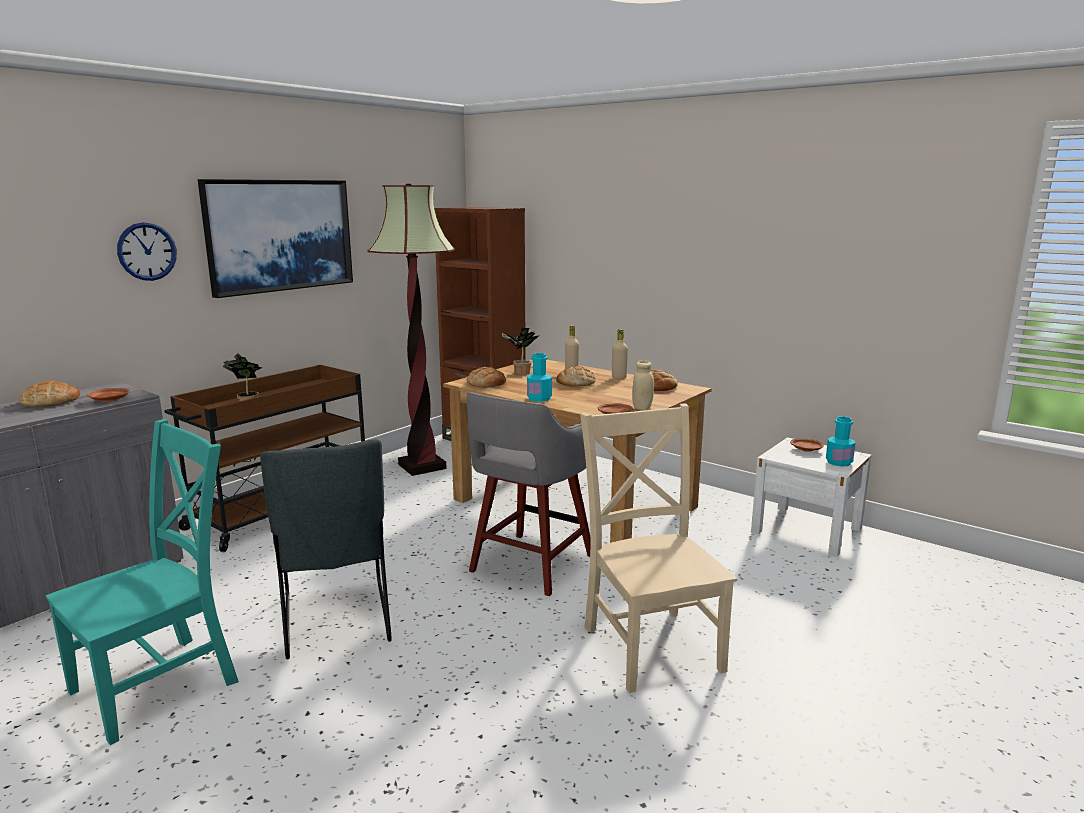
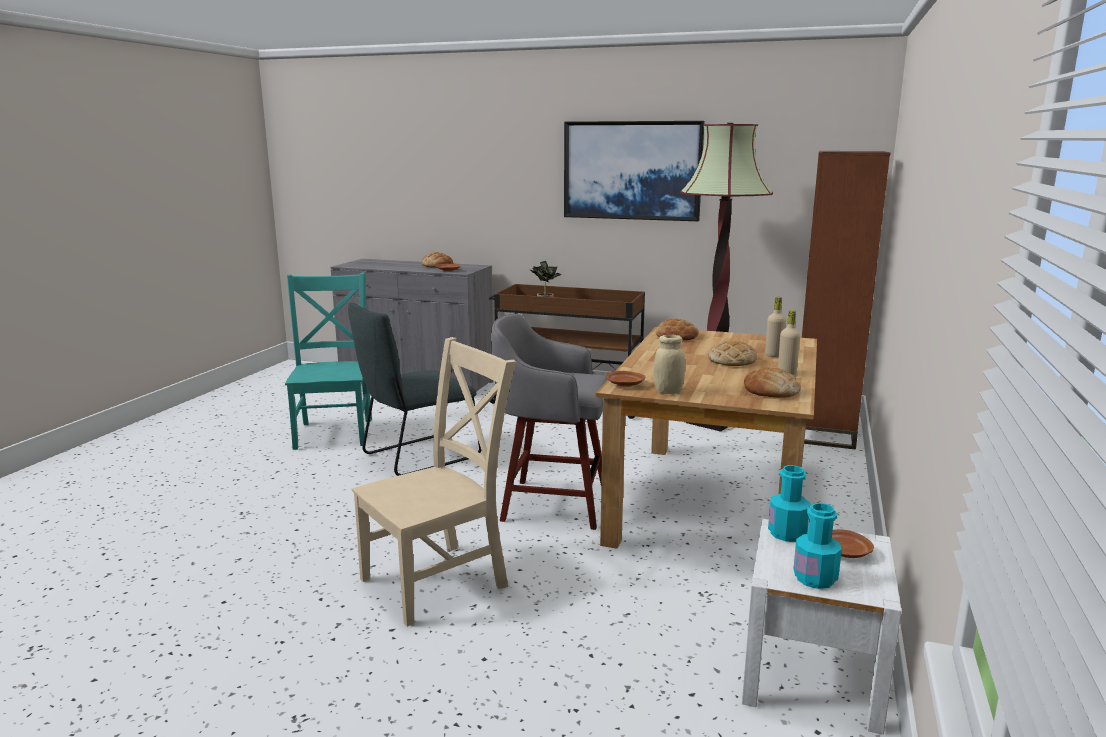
camera: 70 degrees right, 0 degrees up
(147, 251) = (523, 175): wall clock -> none
(162, 683) = (334, 432): turquoise chair -> turquoise chair turned 120 degrees counterclockwise
(519, 373) = (734, 340): potted plant -> none
(539, 398) = (648, 356): turquoise bottle -> turquoise bottle (787, 533)

